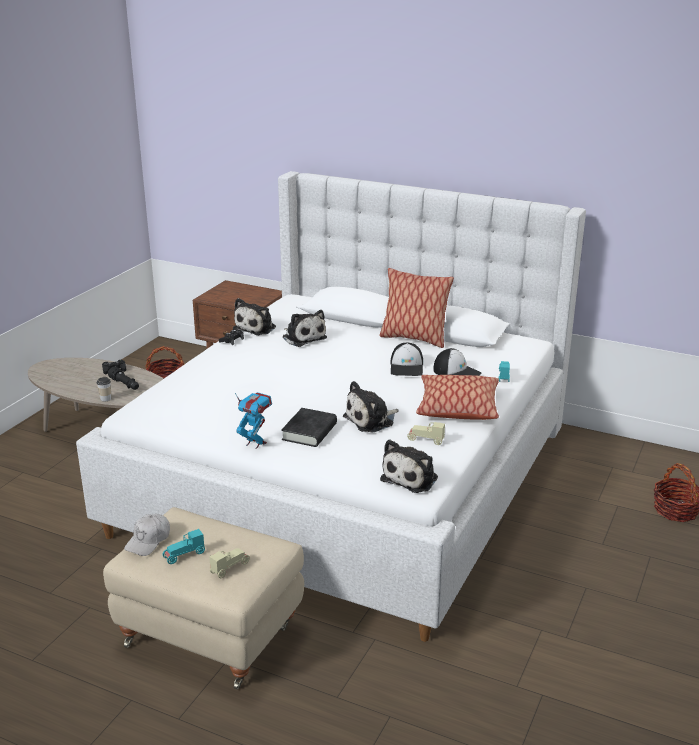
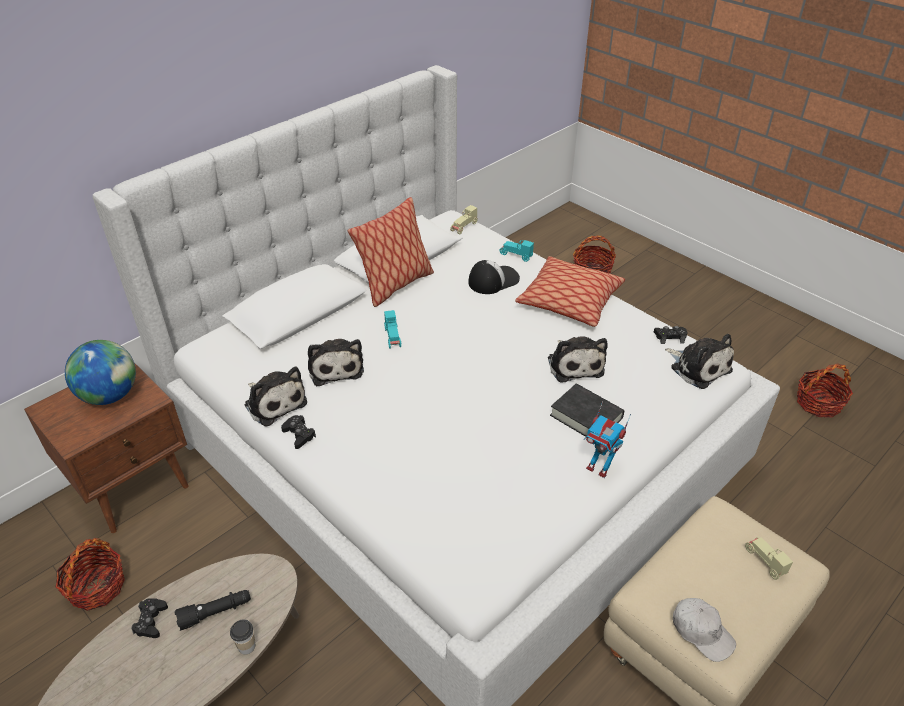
camera: 70 degrees left, 15 degrees up
(184, 556) = (738, 600): turquoise toy car -> turquoise toy car (393, 338)
(249, 295) = (110, 395): none -> globe
(255, 443) = (599, 468): toy robot -> toy robot turned 105 degrees counterclockwise
(303, 337) = (335, 367): plush toy -> plush toy turned 90 degrees clockwise
(407, 367) = (464, 308): cap -> none
(425, 440) = (628, 339): beige toy car -> beige toy car (464, 227)
(445, 460) = (669, 337): none -> black game controller
(594, 708) = (818, 403): none -> basket

